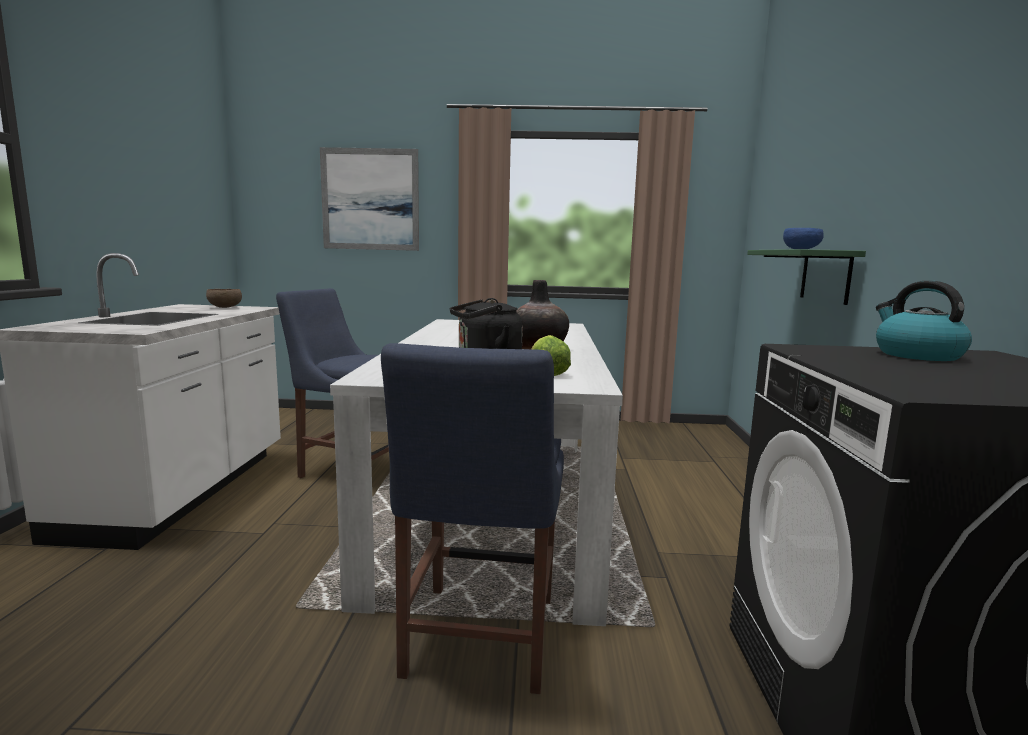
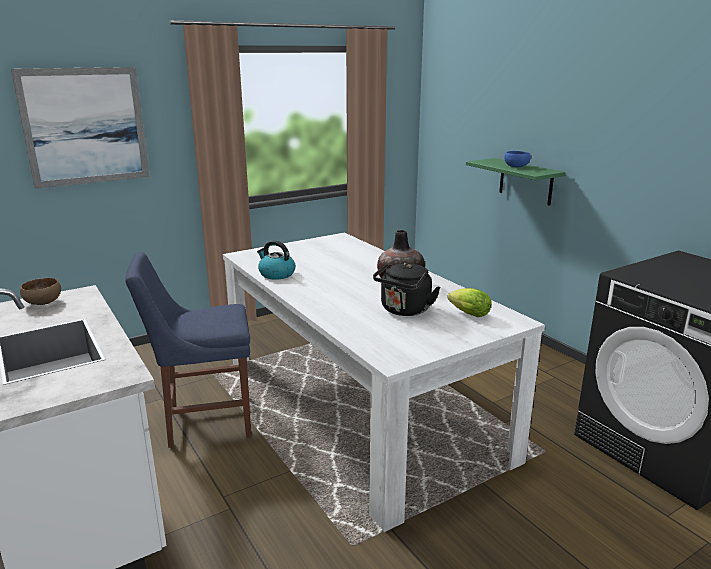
camera: 35 degrees left, 10 degrees up
(478, 642) = (481, 506): blue chair -> none
(916, 355) = (670, 268): kettle -> kettle (276, 274)

